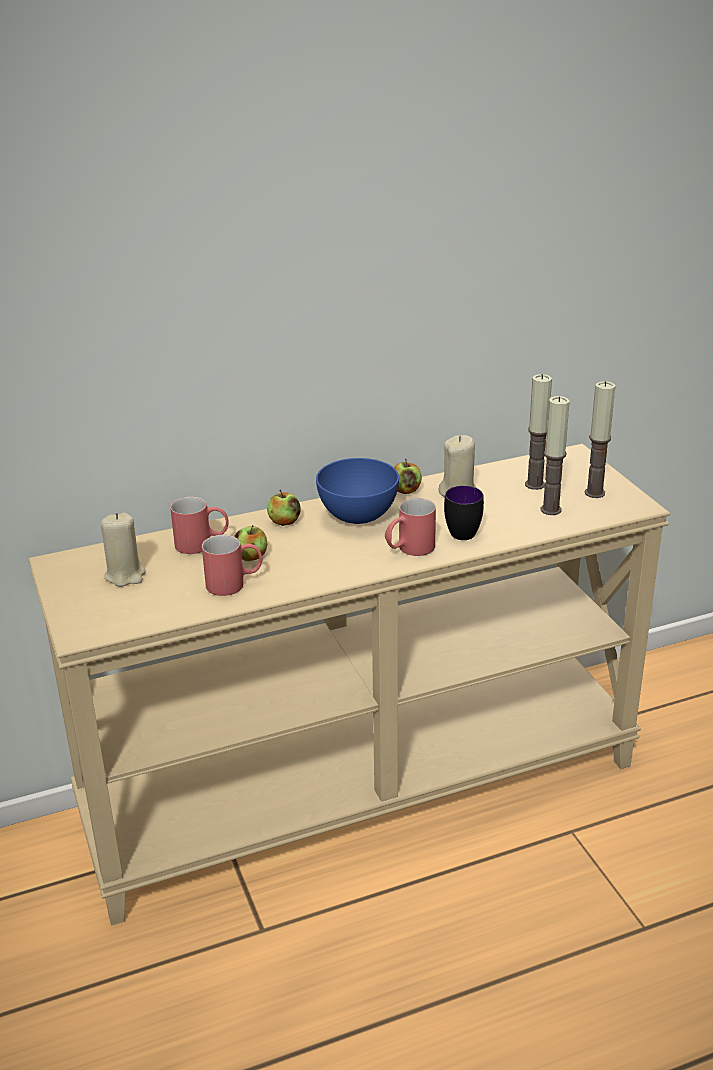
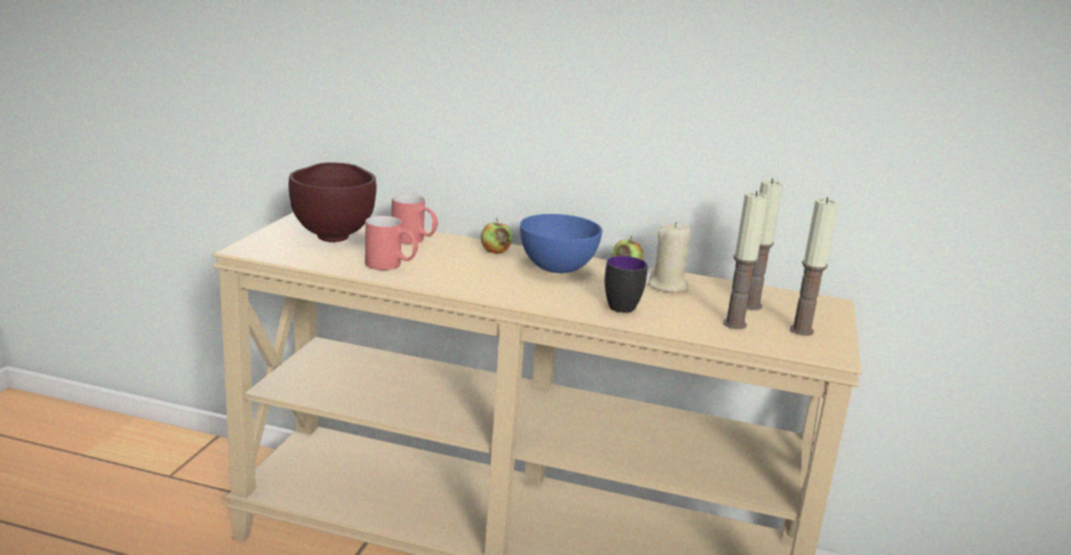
camera: 35 degrees right, 10 degrees down
(125, 575) = (333, 236): beige candle -> brown bowl
(251, 557) = (432, 258): apple -> none
(409, 550) = (557, 299): red mug -> none

